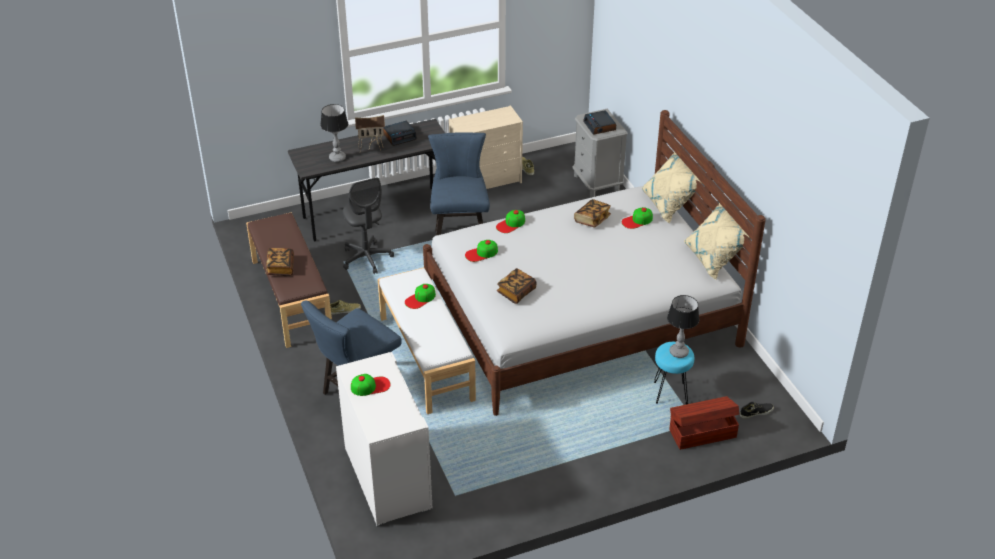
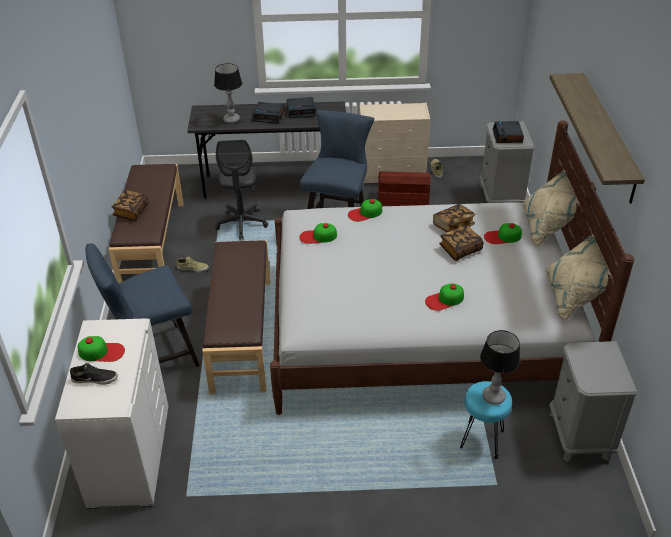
camera: 20 degrees right, 0 degrees up
(371, 147) = (269, 116): toy house -> alarm clock
(420, 298) = (242, 270): cap -> cap (444, 300)
(427, 358) = (243, 334): white bench -> brown bench
(516, 292) = (331, 285): book -> book (460, 249)
(701, 433) = (499, 499): brown storage box -> brown storage box (402, 198)
(716, 123) = (608, 137): none -> shelf
(743, 371) = (579, 436): none -> grey nightstand
(756, 412) = (576, 491): black shoe -> black shoe (95, 378)

